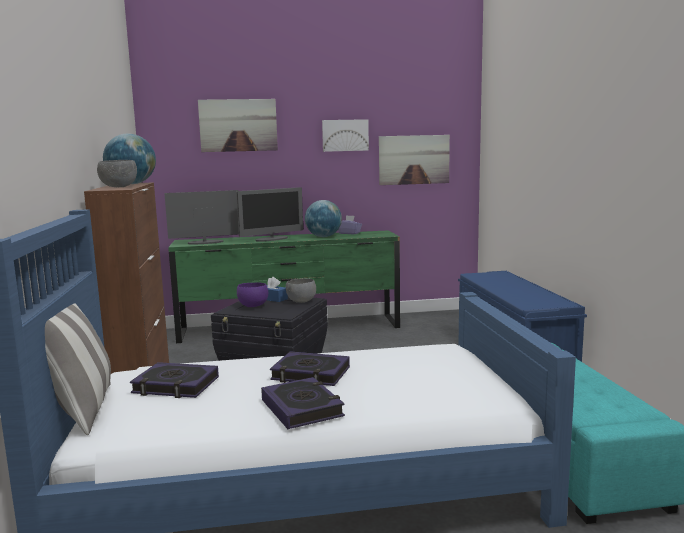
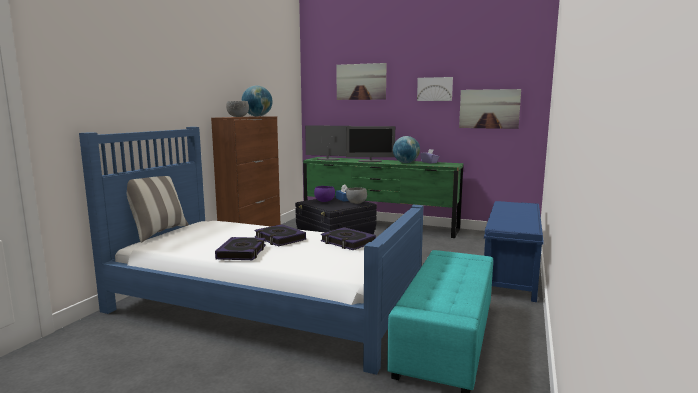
camera: 30 degrees right, 0 degrees up
(176, 386) = (209, 231): book -> book (347, 242)

